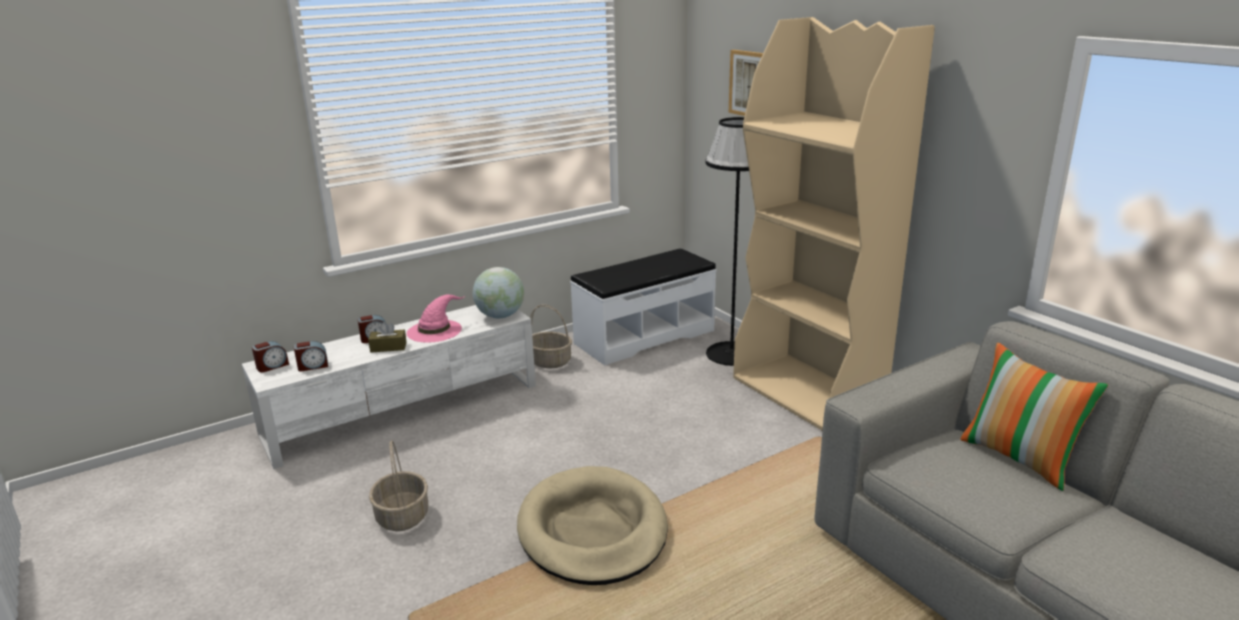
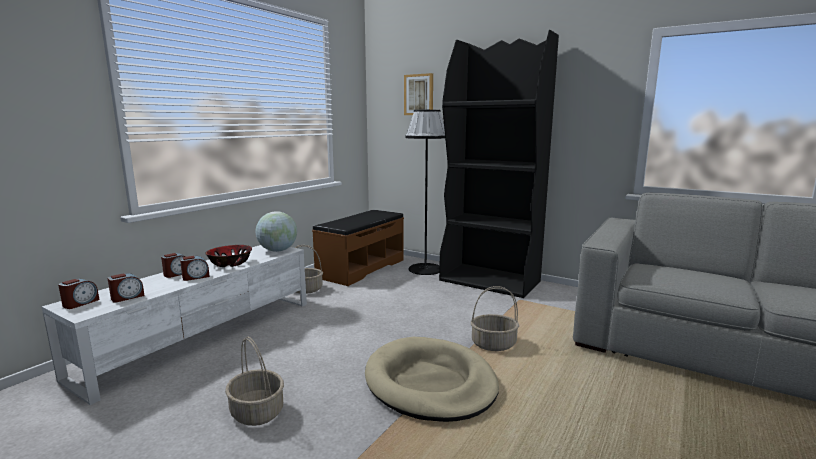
camera: 25 degrees left, 10 degrees down
(388, 347) = (195, 277): brown tissue box -> alarm clock
(435, 330) = (230, 263): pink hat -> bowl
(644, 336) = (361, 268): white bench -> brown bench
(714, 498) = (494, 344): none -> basket
(808, 394) = (490, 281): beige bookcase -> black bookcase
(1019, 458) = (687, 268): pillow -> none

